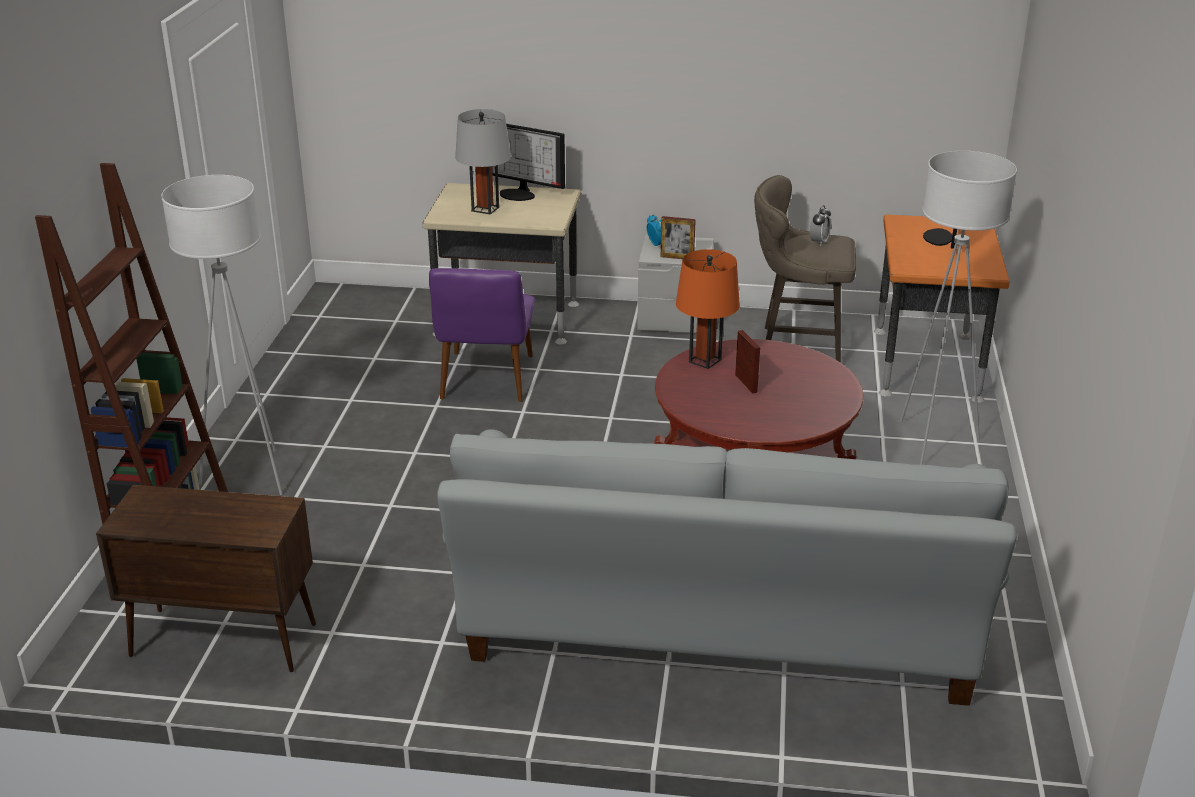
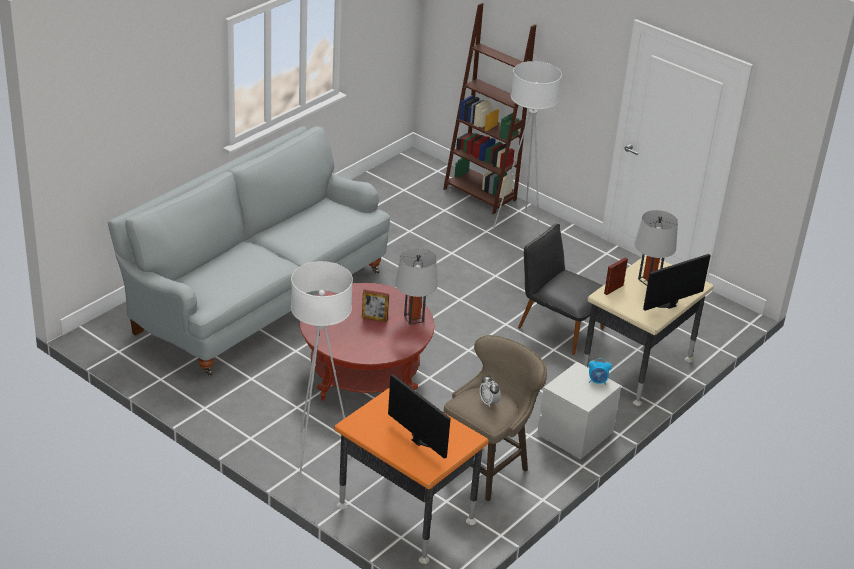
camera: 120 degrees right, 5 degrees up
(222, 640) = (392, 186): brown cabinet -> none
(487, 376) = (560, 328): purple chair -> black chair
(677, 257) = (568, 379): picture frame -> picture frame (613, 289)
(705, 361) = (413, 318): orange table lamp -> grey table lamp

